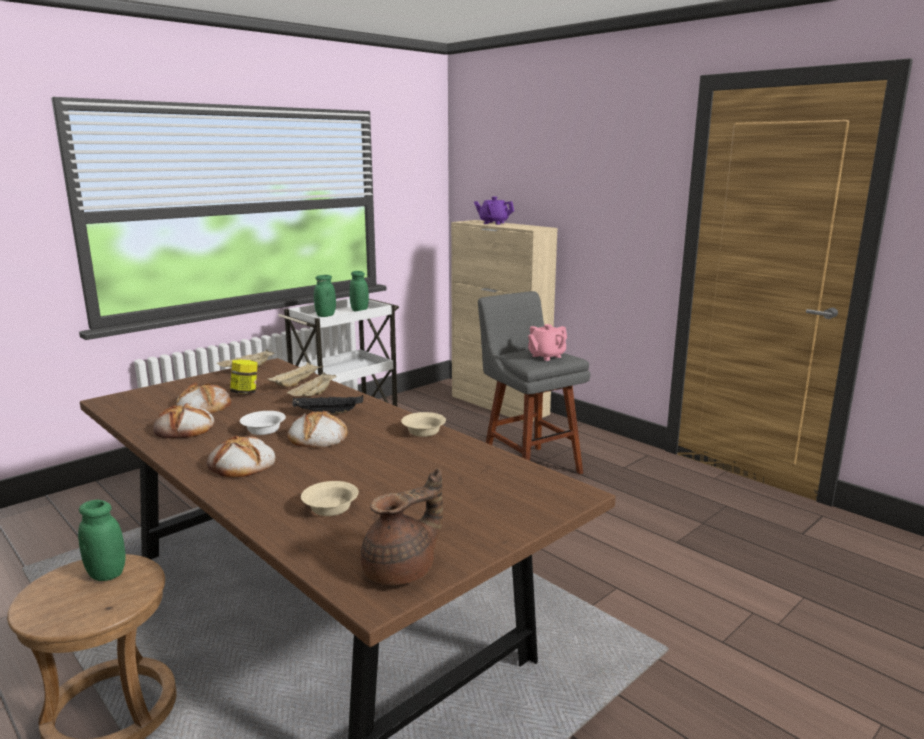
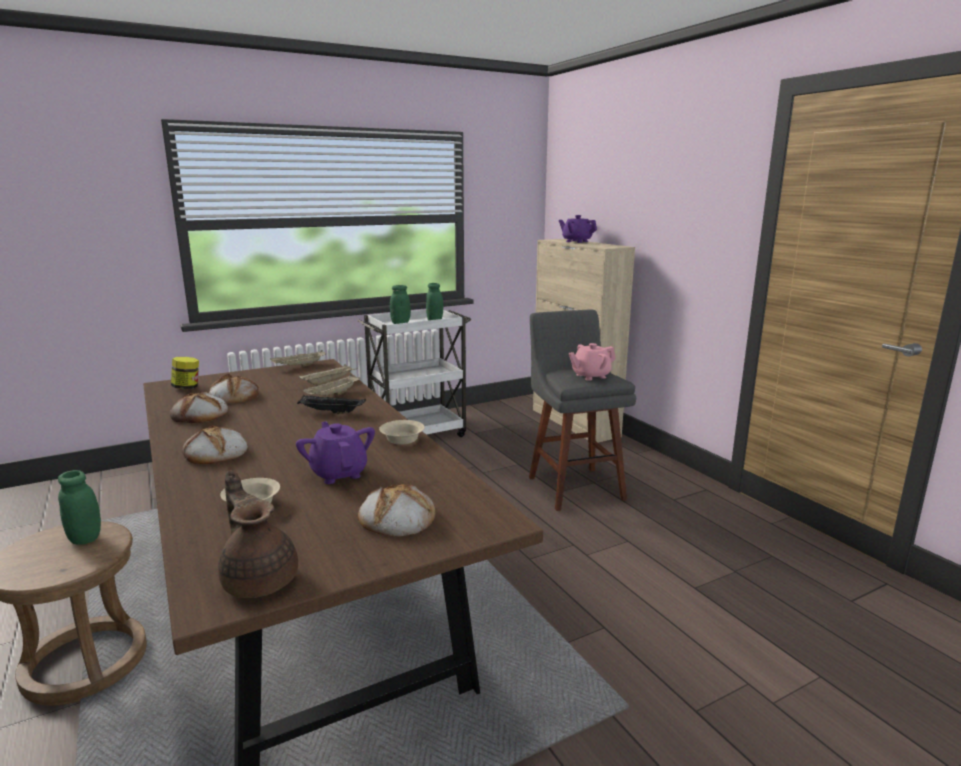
camera: 15 degrees right, 0 degrees up
(245, 392) = (278, 387): jar -> jar (187, 387)
(263, 430) = (262, 423): white bowl -> none
(317, 437) = (302, 434): bread -> bread (396, 518)
(390, 469) = (339, 473): none -> purple teapot
(402, 571) = (260, 579): brown teapot -> brown teapot turned 105 degrees counterclockwise

